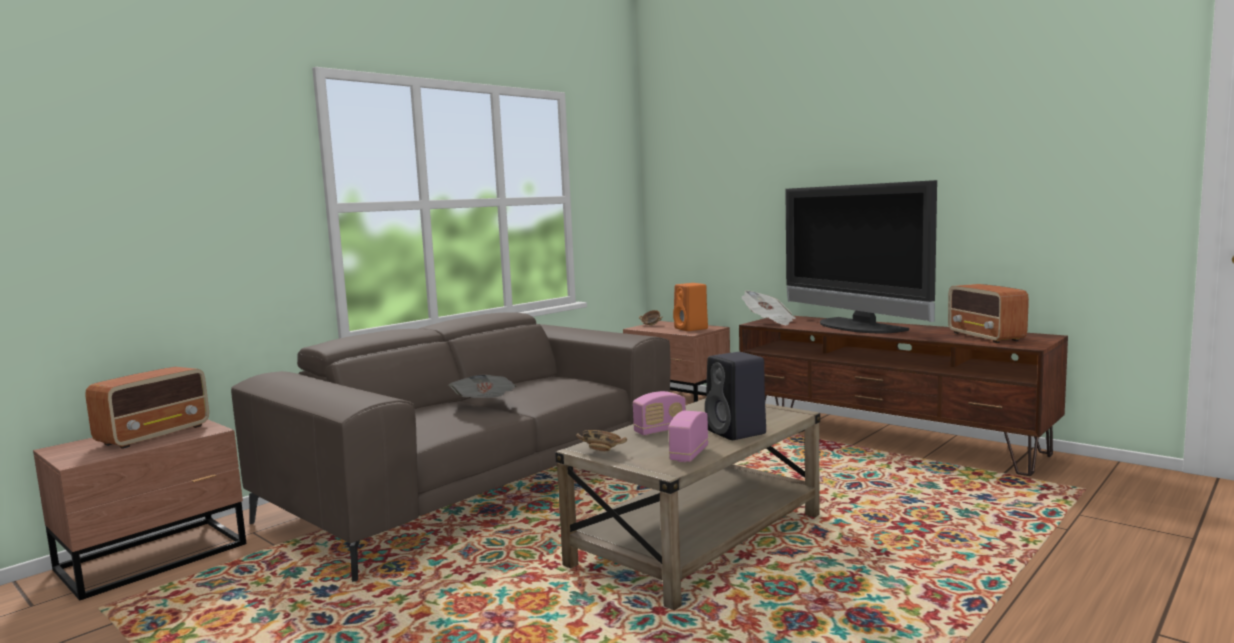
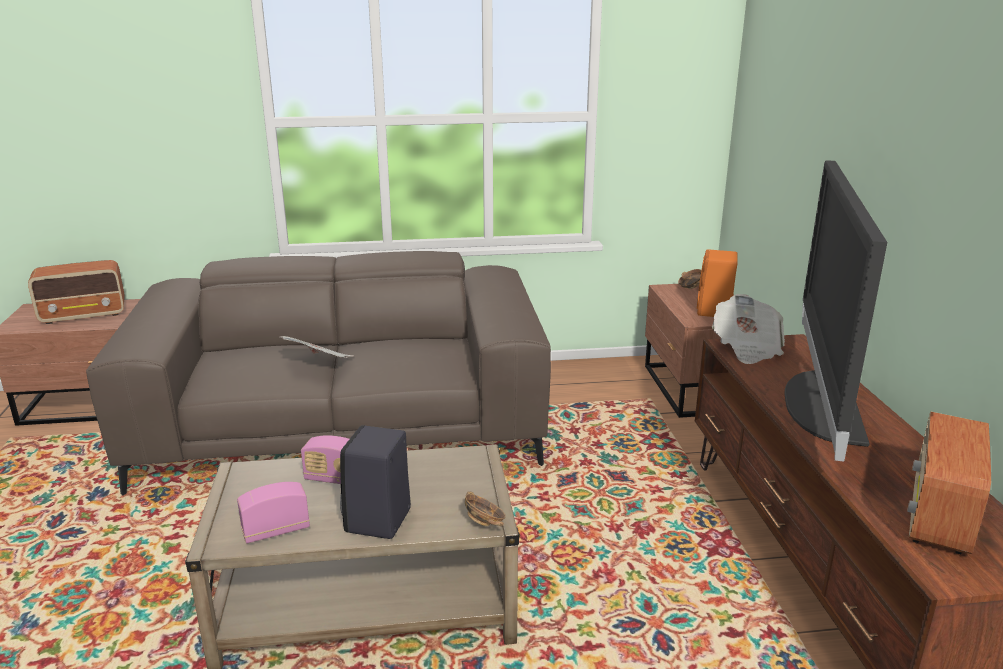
camera: 40 degrees right, 15 degrees up
(602, 451) = (237, 484): bowl -> bowl (485, 522)

